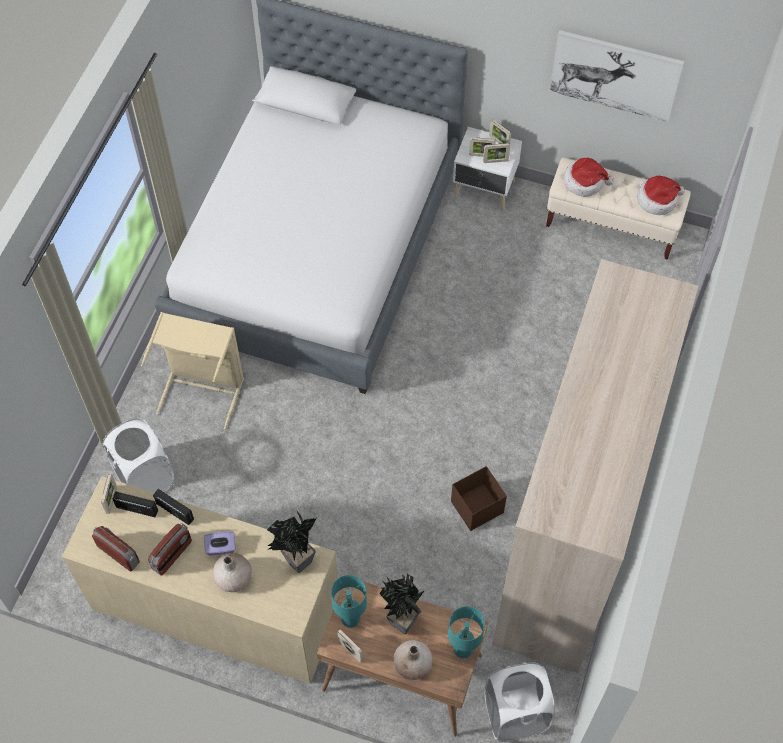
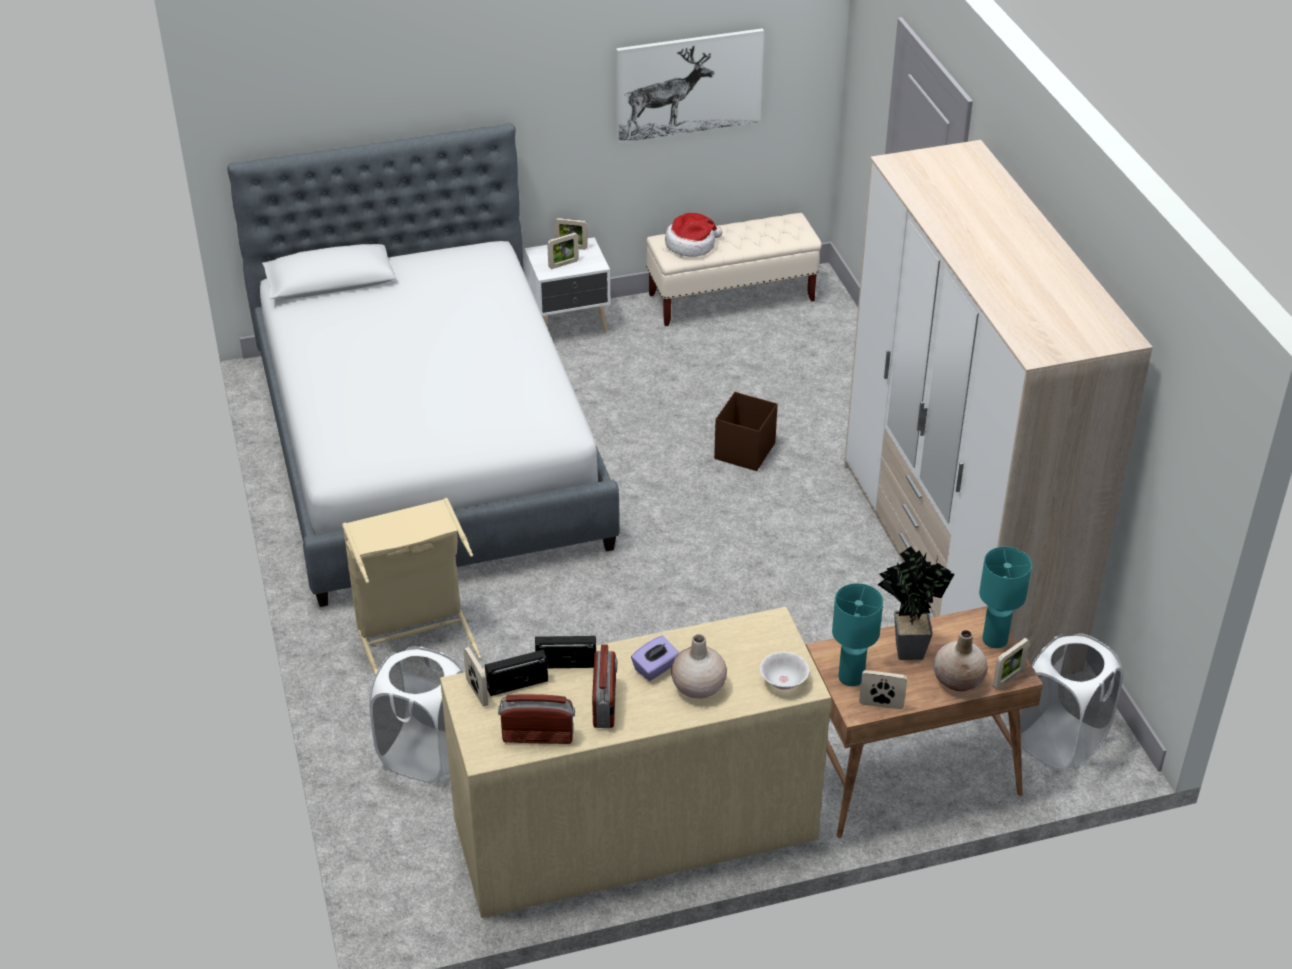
camera: 35 degrees left, 20 degrees down
(284, 607) = (783, 681): none -> white bowl
(295, 562) = (753, 638): potted plant -> none
(476, 507) = (834, 587): brown storage box -> brown storage box (744, 451)
(495, 161) = (583, 263): picture frame -> picture frame (1008, 678)
(657, 200) = (778, 229): hat -> none

